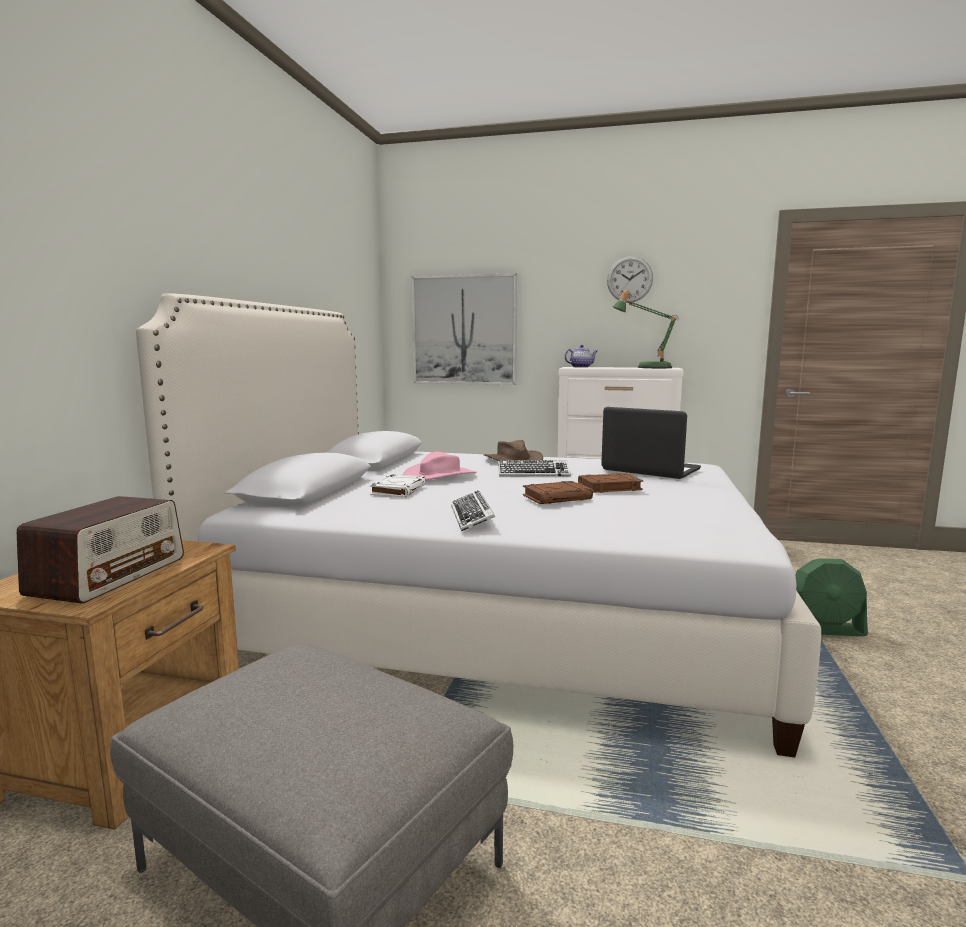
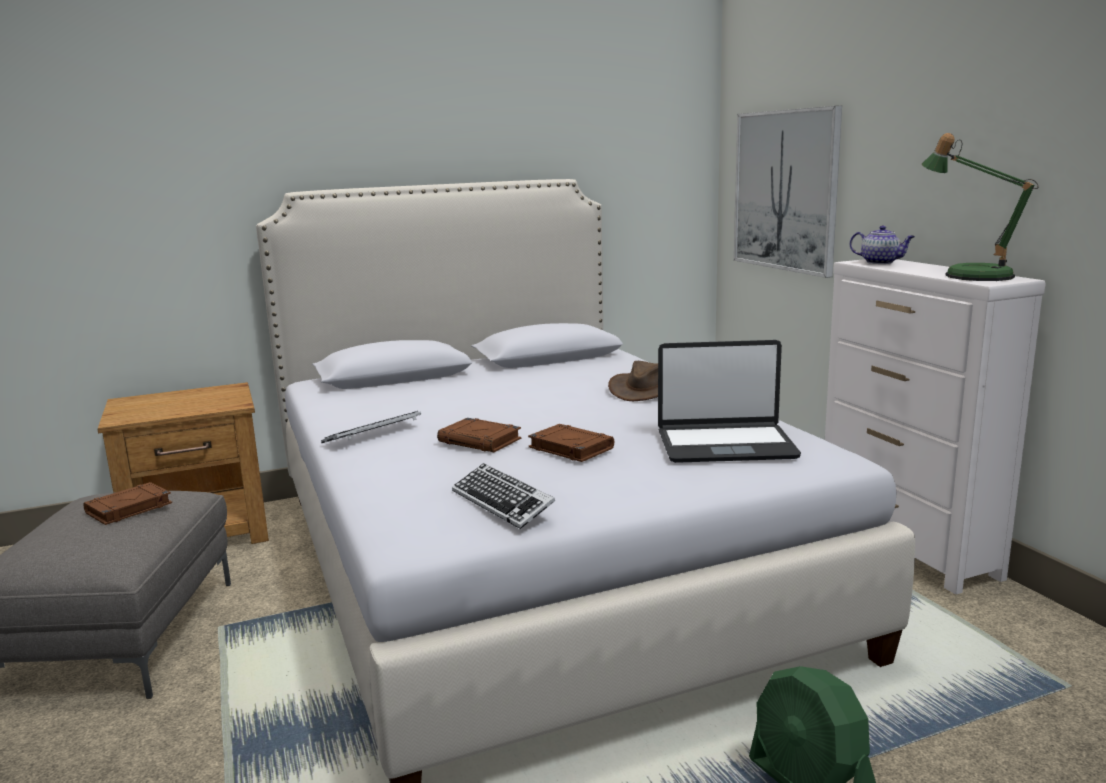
camera: 55 degrees right, 5 degrees up
(110, 575) = (166, 407): radio -> none
(313, 677) = (128, 509): none -> brown book
(398, 490) = (435, 394): white book -> none
(439, 476) = (517, 388): pink hat -> none
(533, 473) = (594, 410): keyboard -> keyboard (502, 503)
(629, 279) = (982, 109): wall clock -> none
(650, 470) = (725, 445): laptop -> laptop turned 90 degrees clockwise

